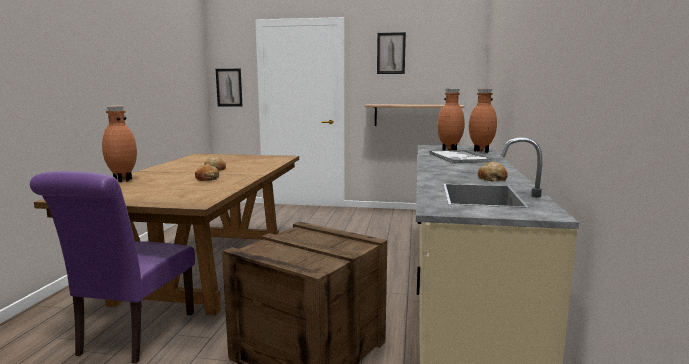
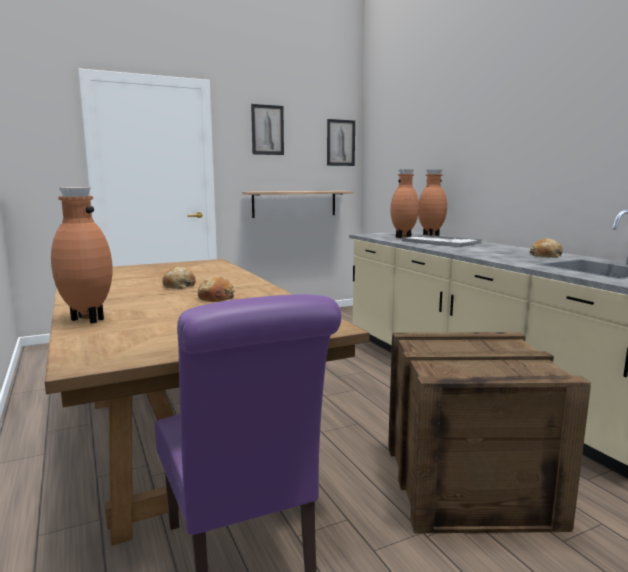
camera: 35 degrees left, 0 degrees up
(229, 87) = (36, 169): picture -> picture (340, 143)

